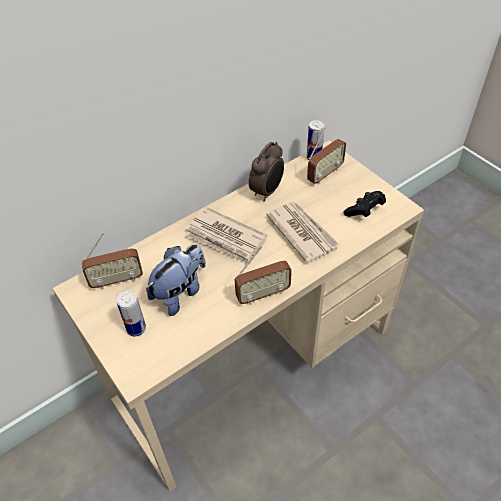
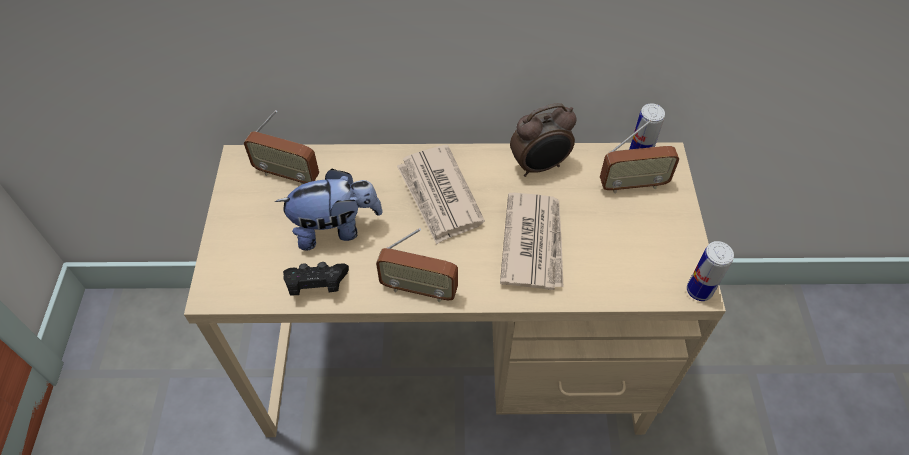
camera: 35 degrees right, 5 degrees up
(136, 329) = (259, 240): can -> can (699, 290)
(364, 211) = (639, 263): black game controller -> black game controller (316, 285)

